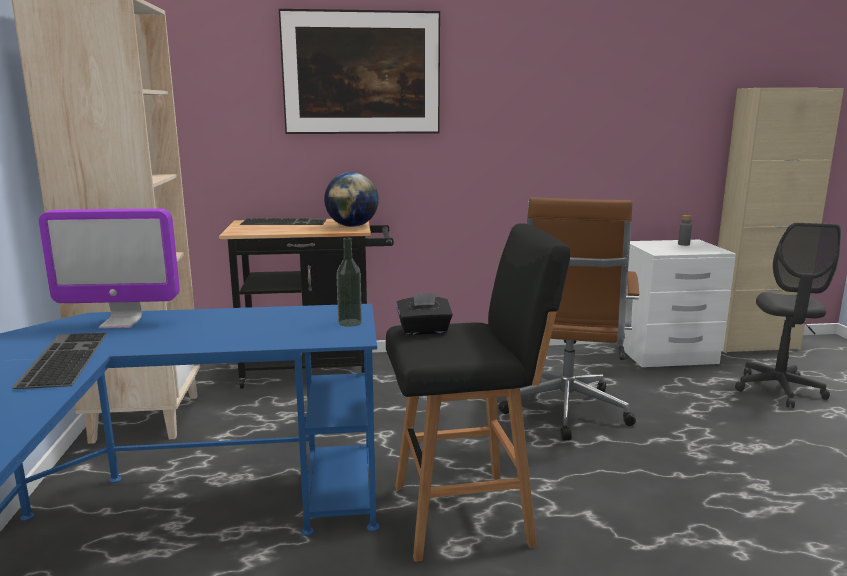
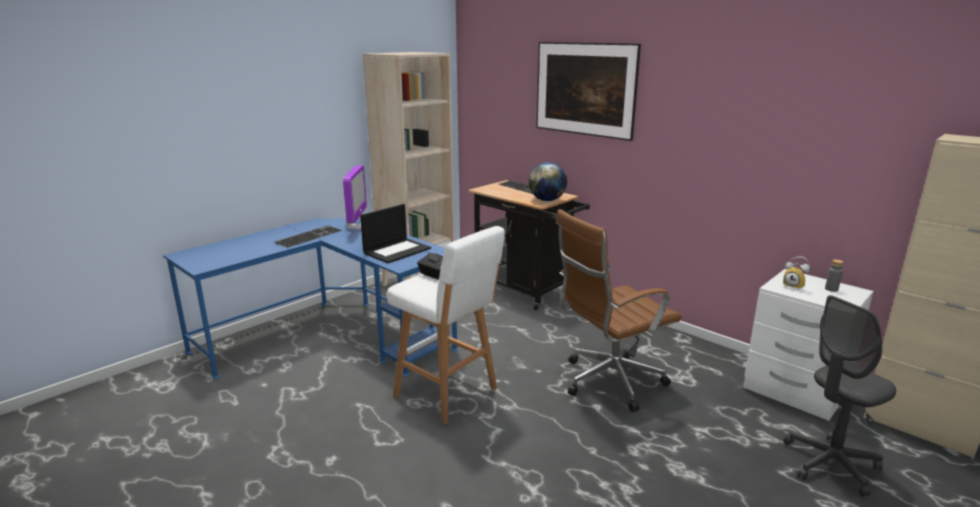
camera: 50 degrees right, 5 degrees up
(121, 322) = (356, 227): monitor -> monitor turned 135 degrees counterclockwise
(288, 326) = (397, 250): none -> laptop
(350, 322) = (420, 258): bottle -> none
(467, 513) = (448, 393): black stool -> white stool
(665, 248) = (794, 286): none -> alarm clock

